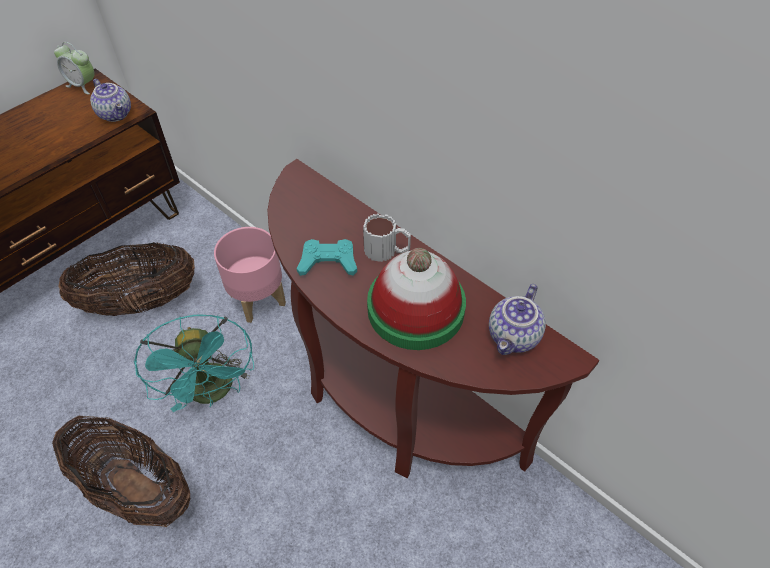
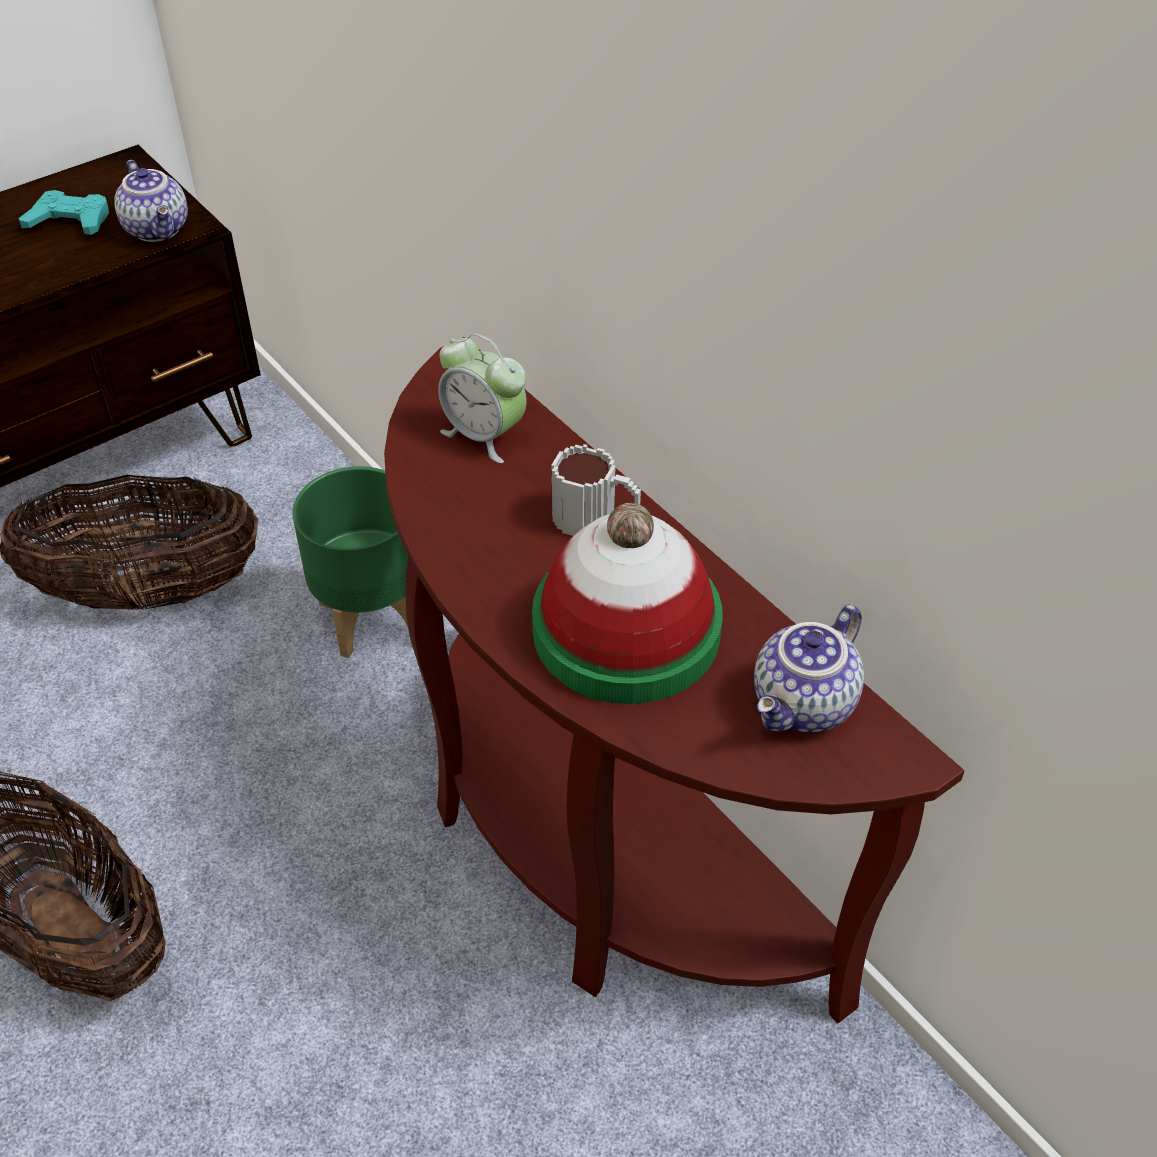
camera: 10 degrees right, 5 degrees down
(83, 85) = (110, 172): alarm clock -> alarm clock (484, 435)
(214, 392) = (251, 777): turquoise fan -> none
(258, 299) = (372, 616): pink planter -> green planter
(328, 262) = (480, 526): turquoise game controller -> turquoise game controller (70, 221)

